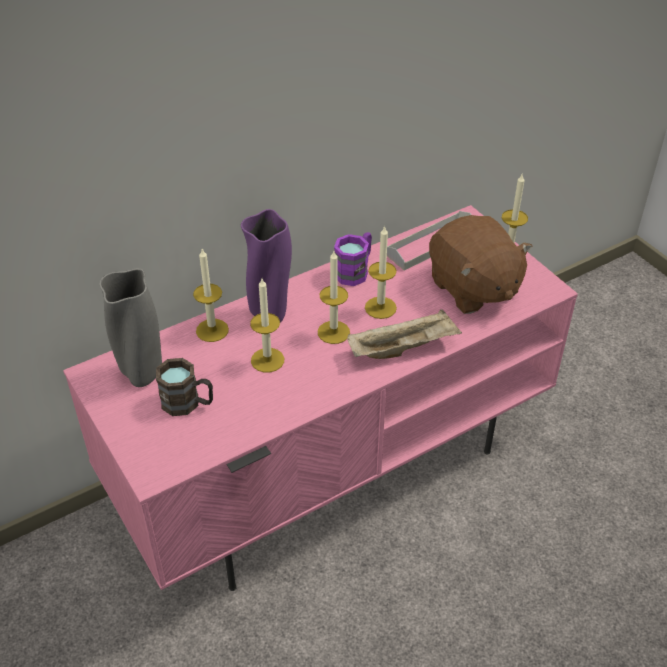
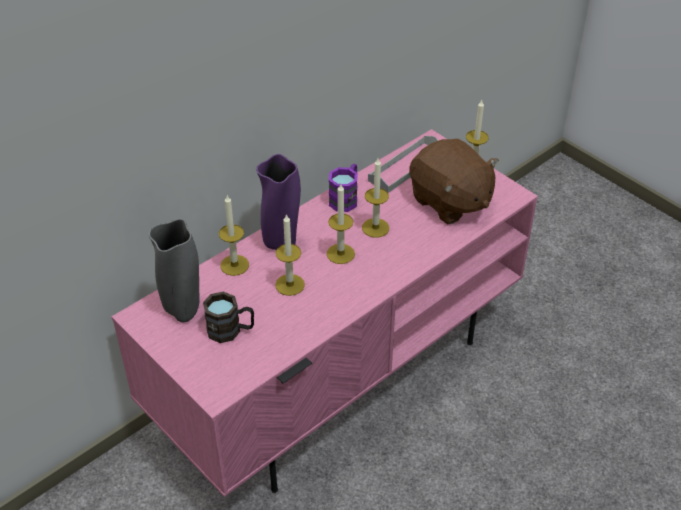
camera: 10 degrees left, 0 degrees up
(403, 348) = (403, 260): beige tray -> none

